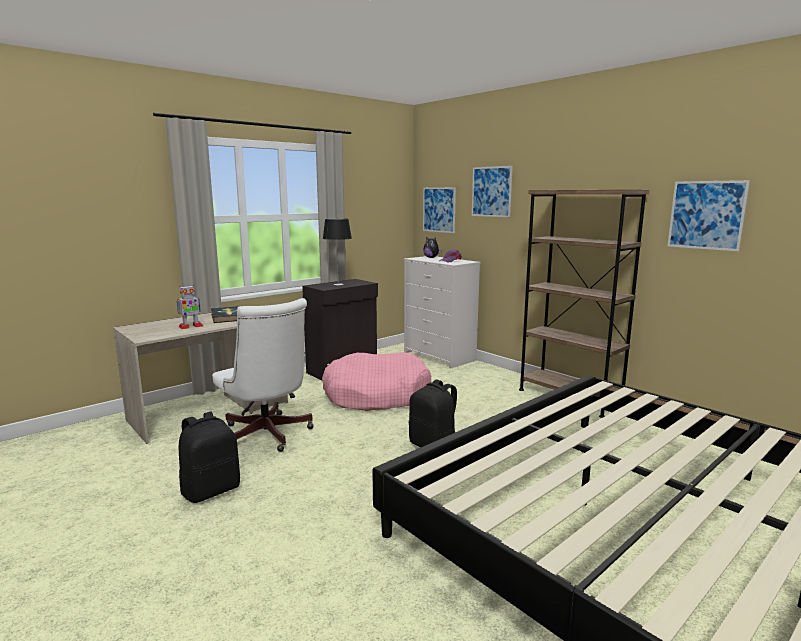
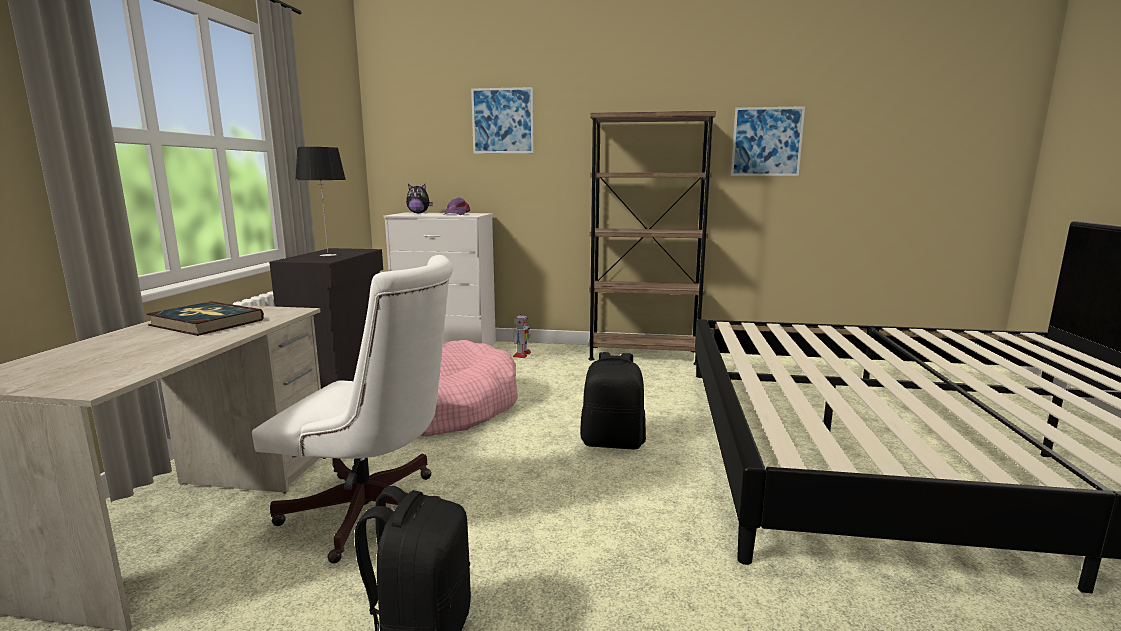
camera: 40 degrees left, 0 degrees up
(190, 326) = (158, 349): toy robot -> toy robot (522, 354)
(439, 209) = (415, 147): picture -> none

